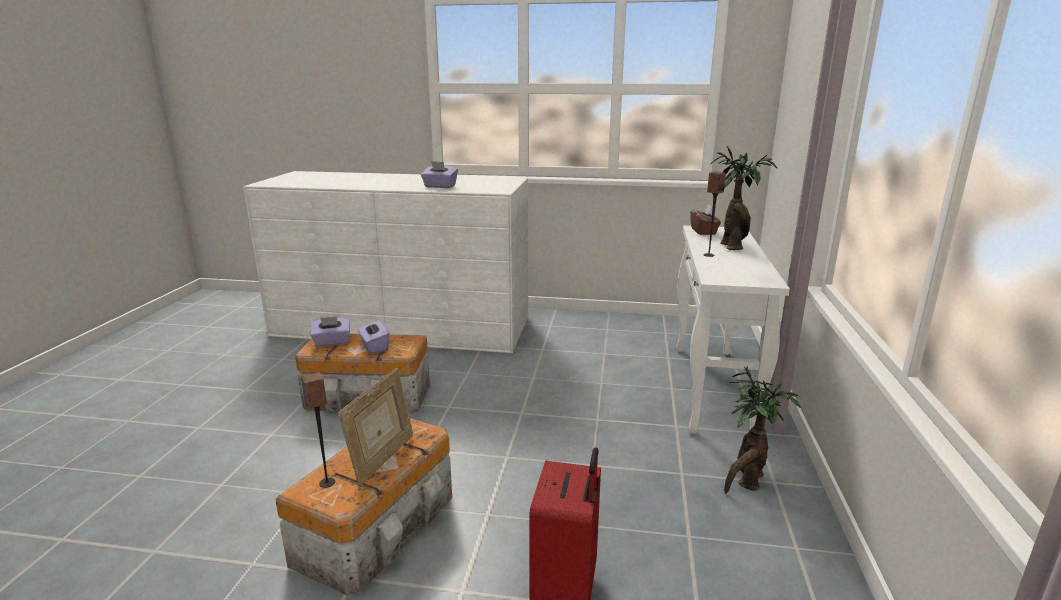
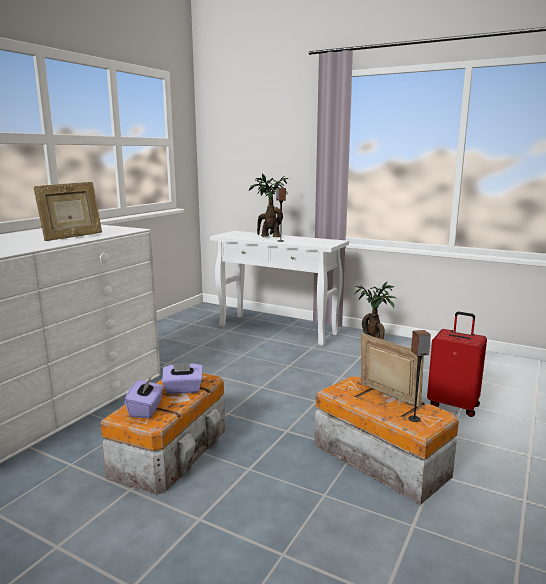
camera: 70 degrees left, 5 degrees down
(440, 186) = (72, 237): purple tissue box -> picture frame
(703, 231) = (231, 235): brown tissue box -> none

